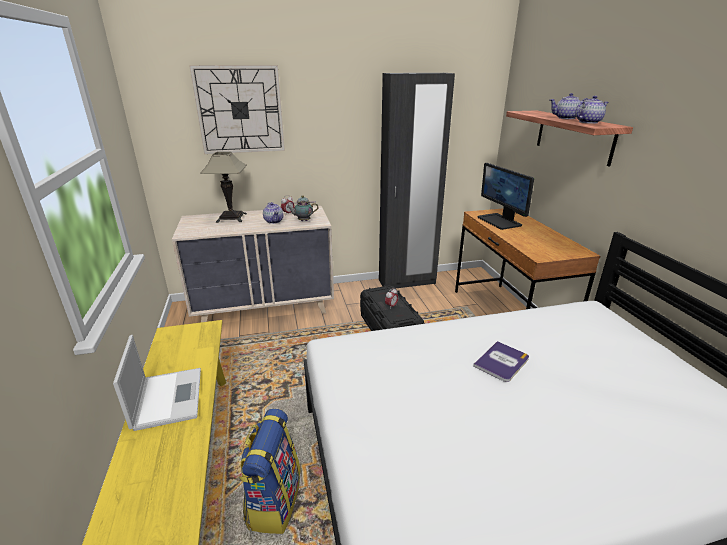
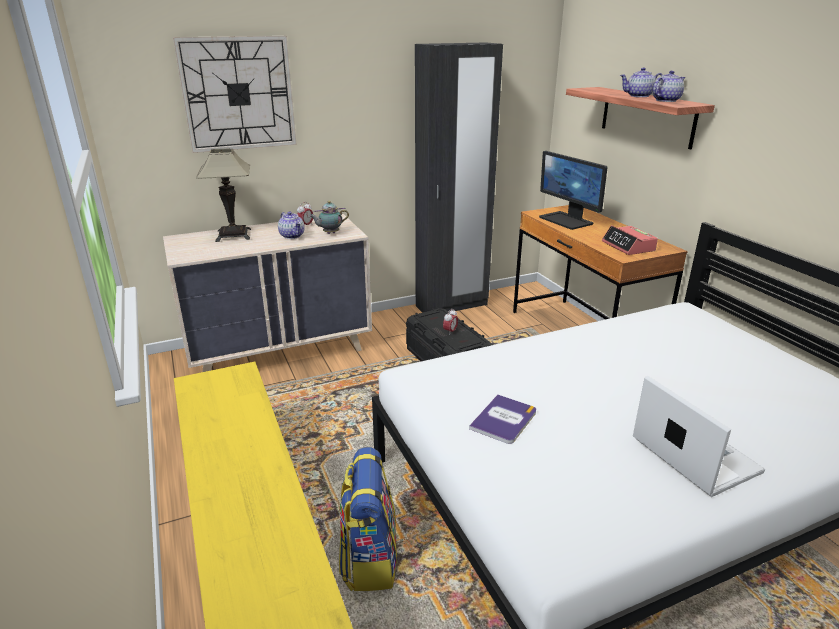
camera: 10 degrees left, 0 degrees up
(168, 397) = (229, 451): laptop -> laptop (693, 454)
(501, 362) = (606, 371): book -> book (504, 420)
(546, 248) = (628, 246): none -> alarm clock

